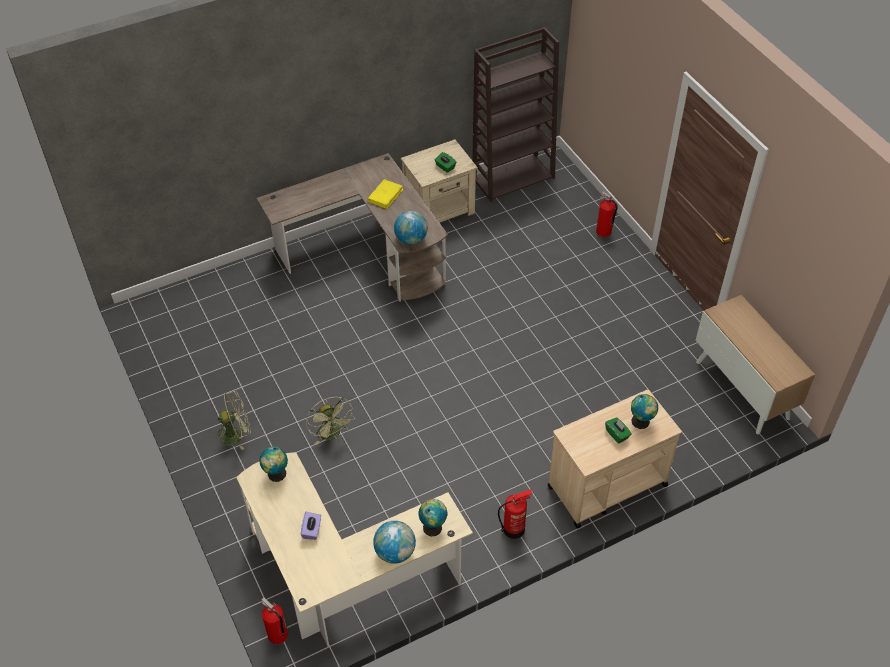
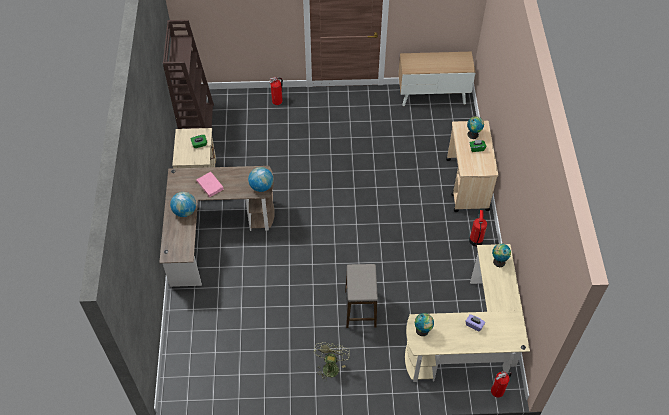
camera: 65 degrees left, 5 degrees up
(332, 435) = (360, 309): green fan -> stool
(385, 195) = (210, 185): yellow book -> pink book
(395, 552) = (508, 287): globe -> globe (185, 211)

